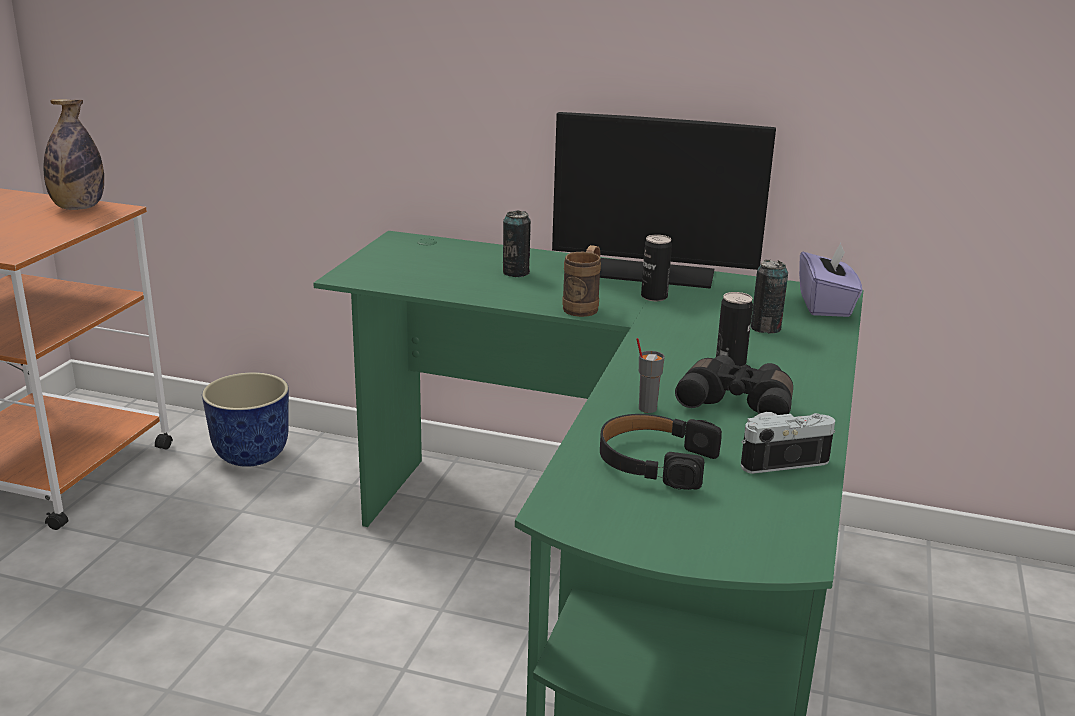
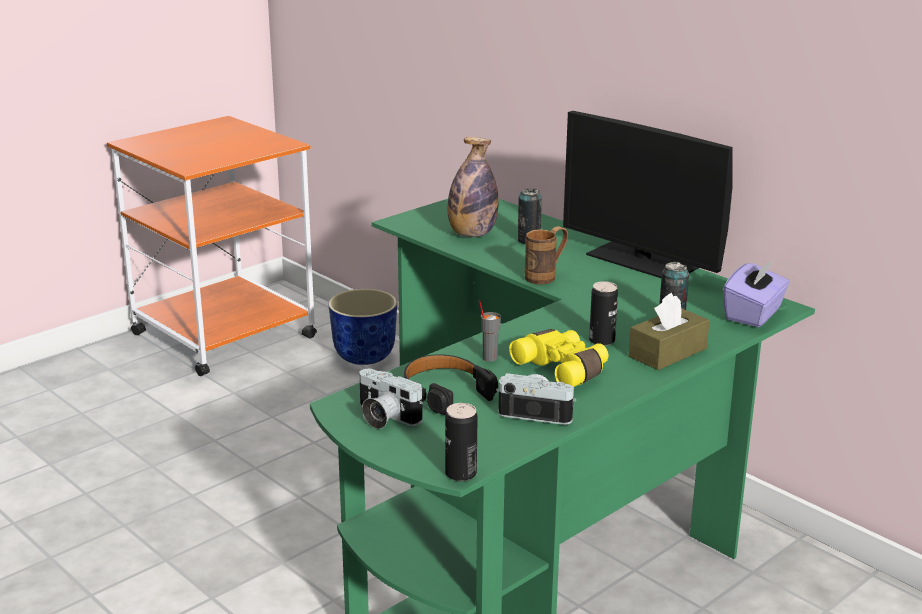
camera: 30 degrees right, 0 degrees up
(78, 208) = (265, 139): bottle -> bottle (472, 234)
(629, 513) = (384, 417): none -> camera
(654, 297) = (614, 280): can -> can (461, 474)
(737, 402) = (564, 369): black binoculars -> yellow binoculars
(806, 360) = (667, 352): none -> brown tissue box

